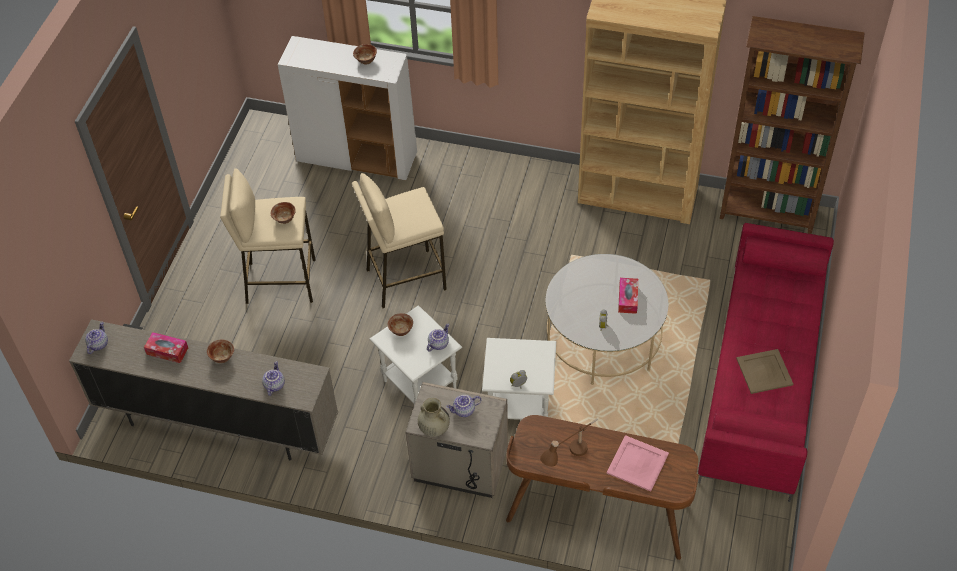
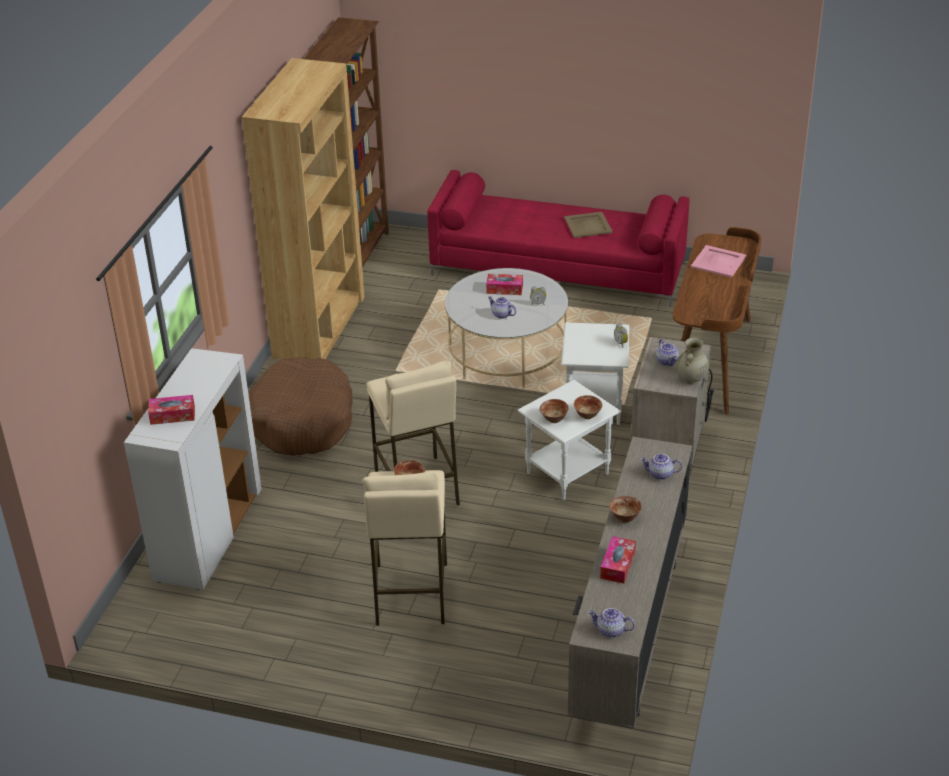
camera: 90 degrees left, 15 degrees down
(320, 55) = (172, 415): none -> tissue box
(366, 61) = (195, 378): bowl -> bowl (587, 415)
(438, 343) = (570, 394): teapot -> teapot (501, 315)
(497, 198) = (303, 421): none -> brown dog bed
(570, 457) = (717, 295): brown table lamp -> none

